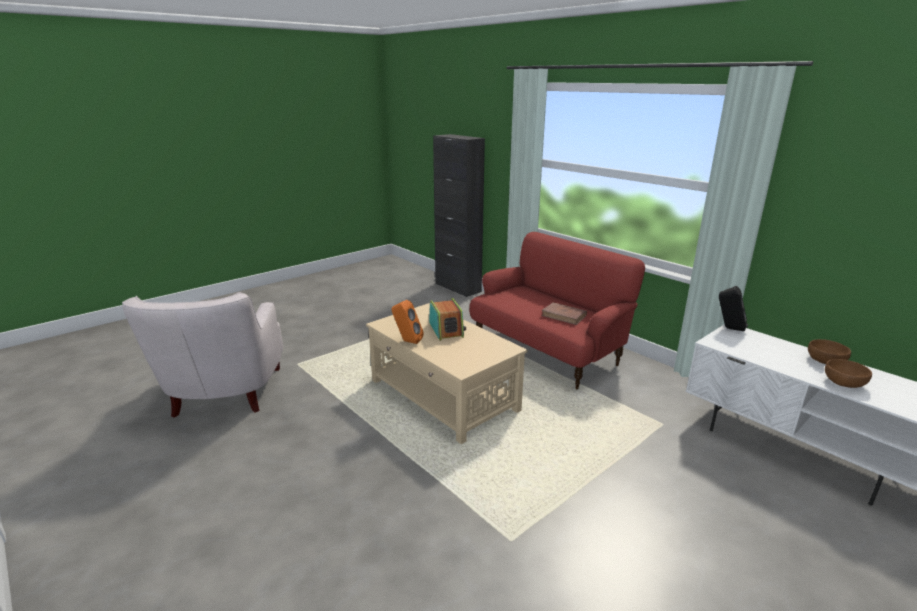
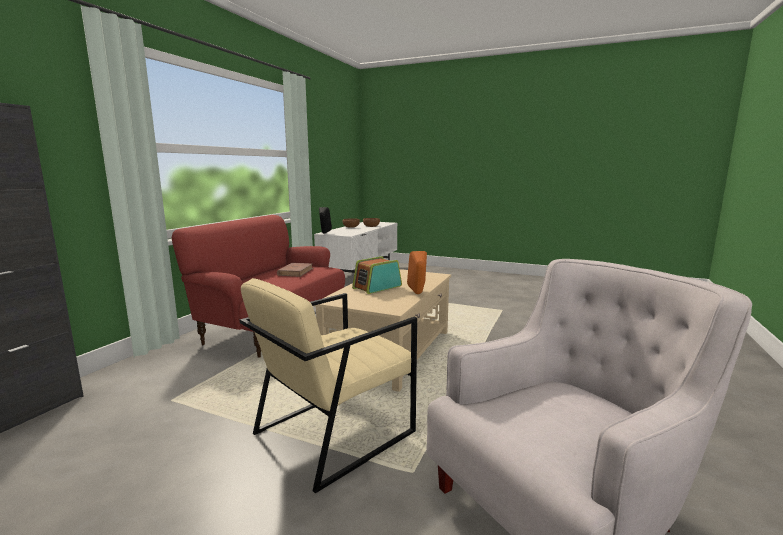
camera: 115 degrees left, 10 degrees down
(355, 351) = (333, 432): none -> beige armchair

